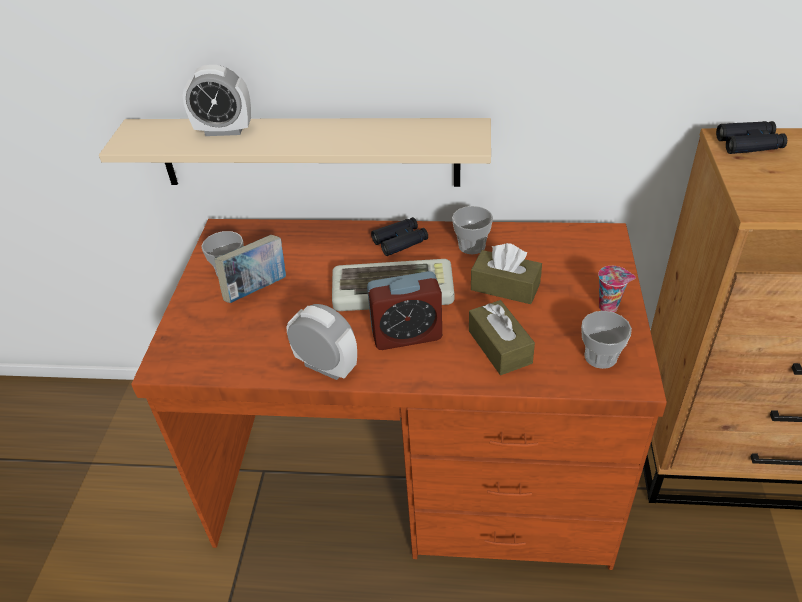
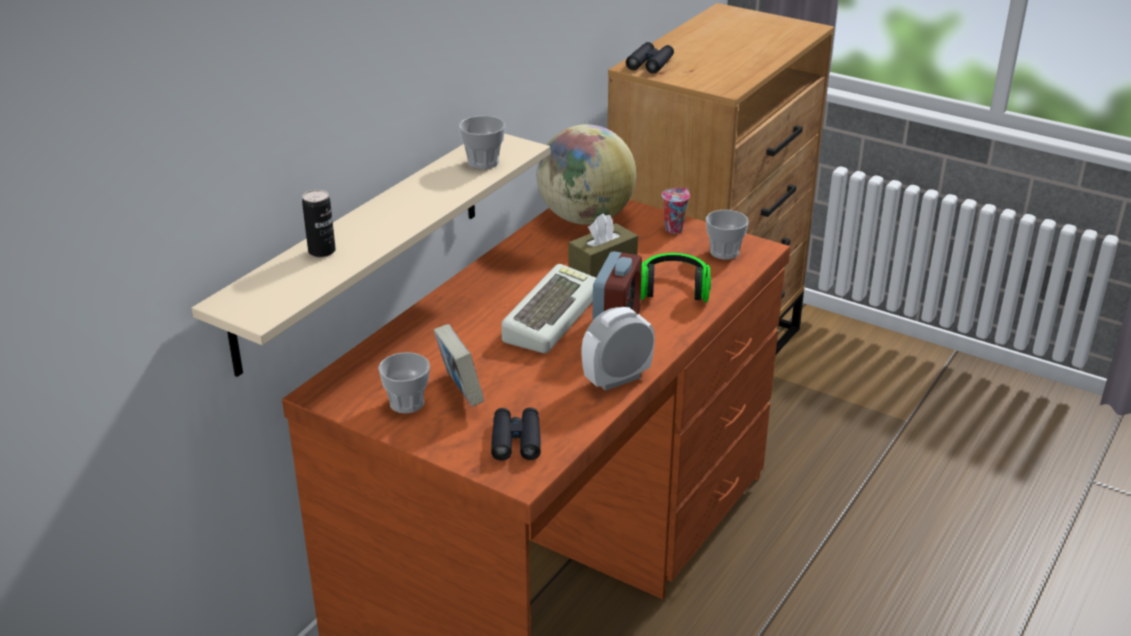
camera: 65 degrees left, 10 degrees down
(224, 131) = (322, 251): alarm clock -> can
(400, 241) = (478, 292): black binoculars -> black binoculars (516, 440)
(472, 246) = (529, 259): cup -> cup (483, 162)
(499, 347) = (673, 289): brown tissue box -> headphones
(570, 248) = (585, 218): none -> globe

